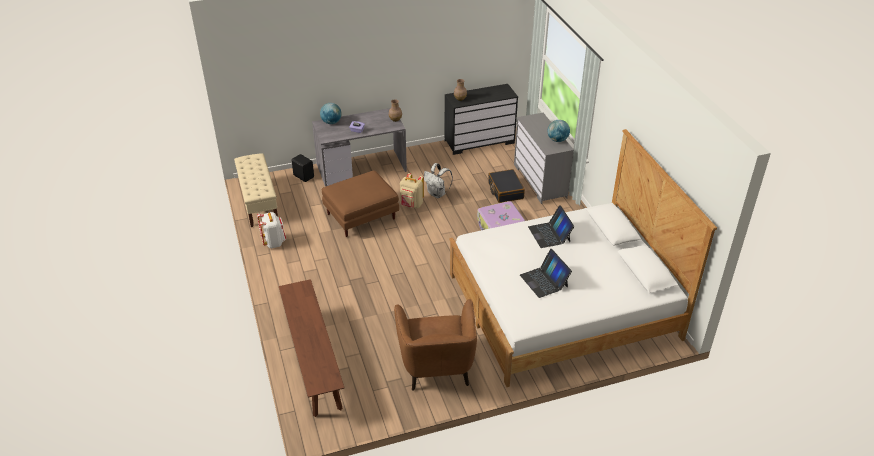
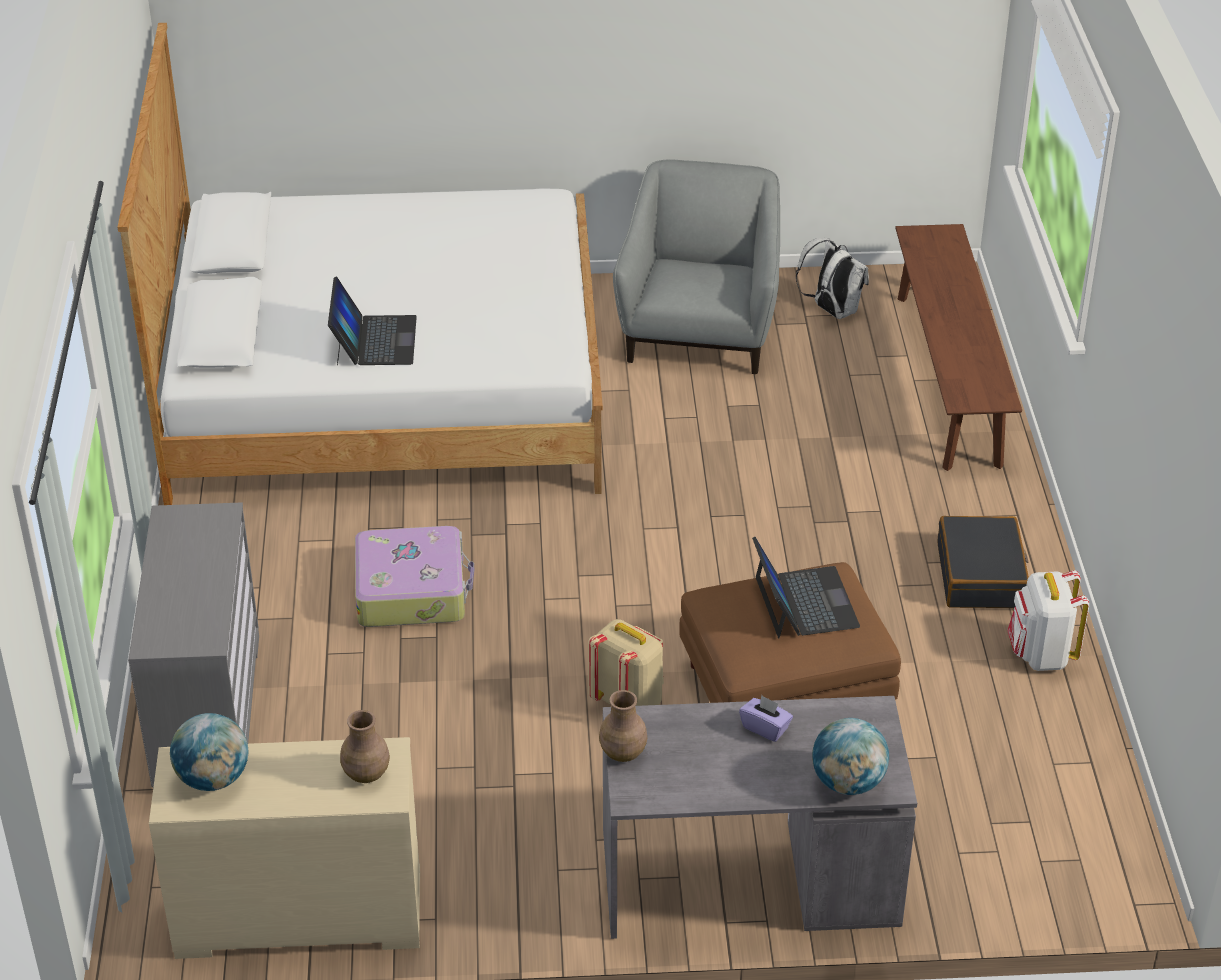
camera: 165 degrees left, 0 degrees up
(258, 202) = (1096, 800): beige bench -> none
(304, 176) = (949, 880): black speaker -> none
(437, 194) = (537, 725): white backpack -> white backpack (832, 310)
(437, 365) = (700, 331): brown armchair -> grey armchair
(479, 141) = (298, 917): black dresser -> beige dresser
(505, 191) = (332, 697): black suitcase -> black suitcase (981, 576)
(544, 281) = (453, 256): laptop -> laptop (804, 602)
(557, 140) = (170, 544): globe -> globe (213, 779)

